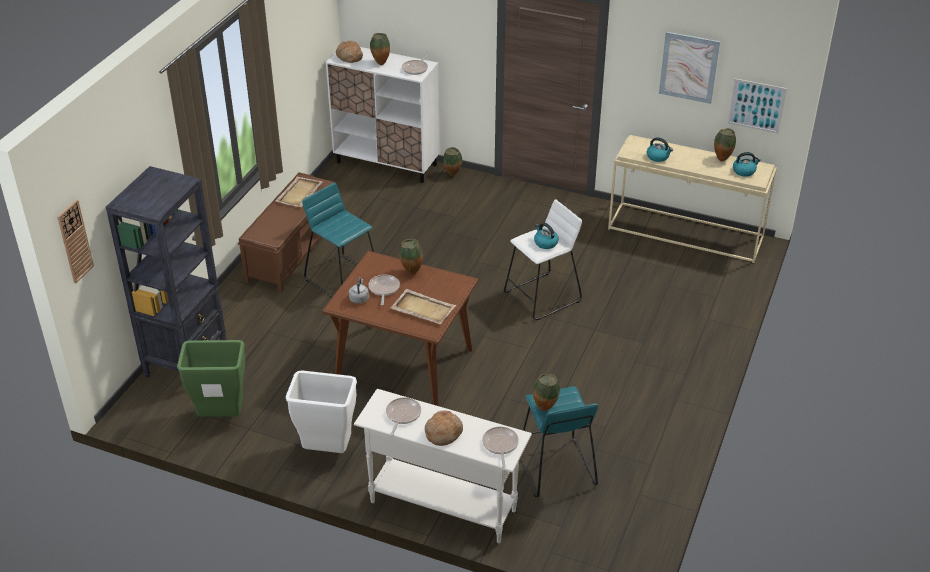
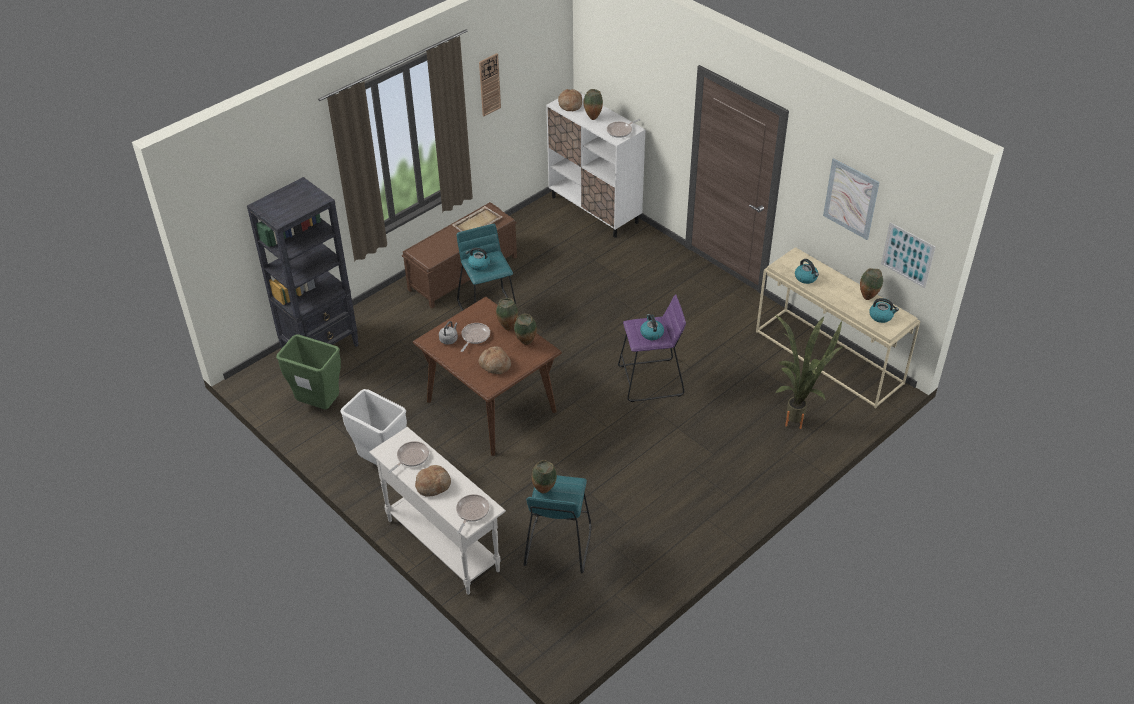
camera: 25 degrees right, 5 degrees up
(75, 241) = (211, 229): wall clock -> wall clock (489, 84)
(334, 227) = (479, 264): none -> kettle
(422, 308) = (495, 365): beige tray -> bread
(453, 175) = (646, 237): vase -> vase (526, 344)
(542, 297) = (651, 381): white stool -> purple stool
(694, 290) = (797, 418): none -> potted plant

